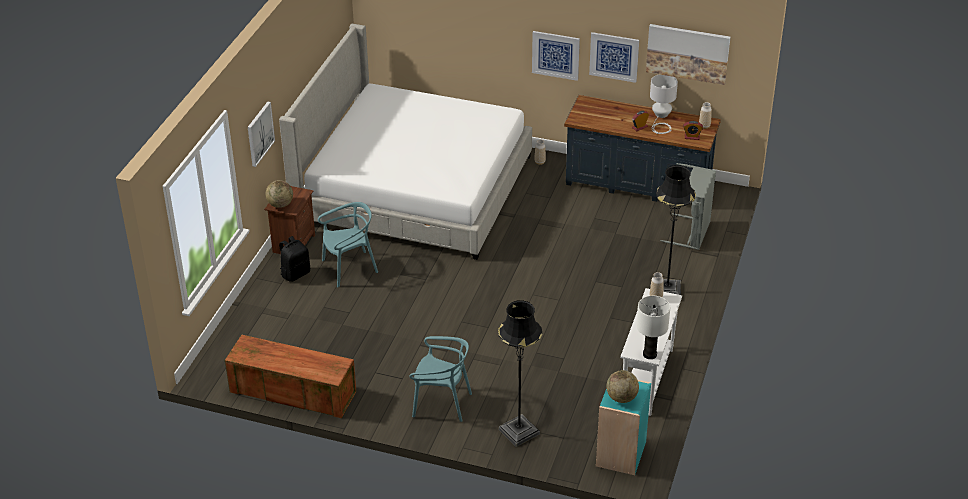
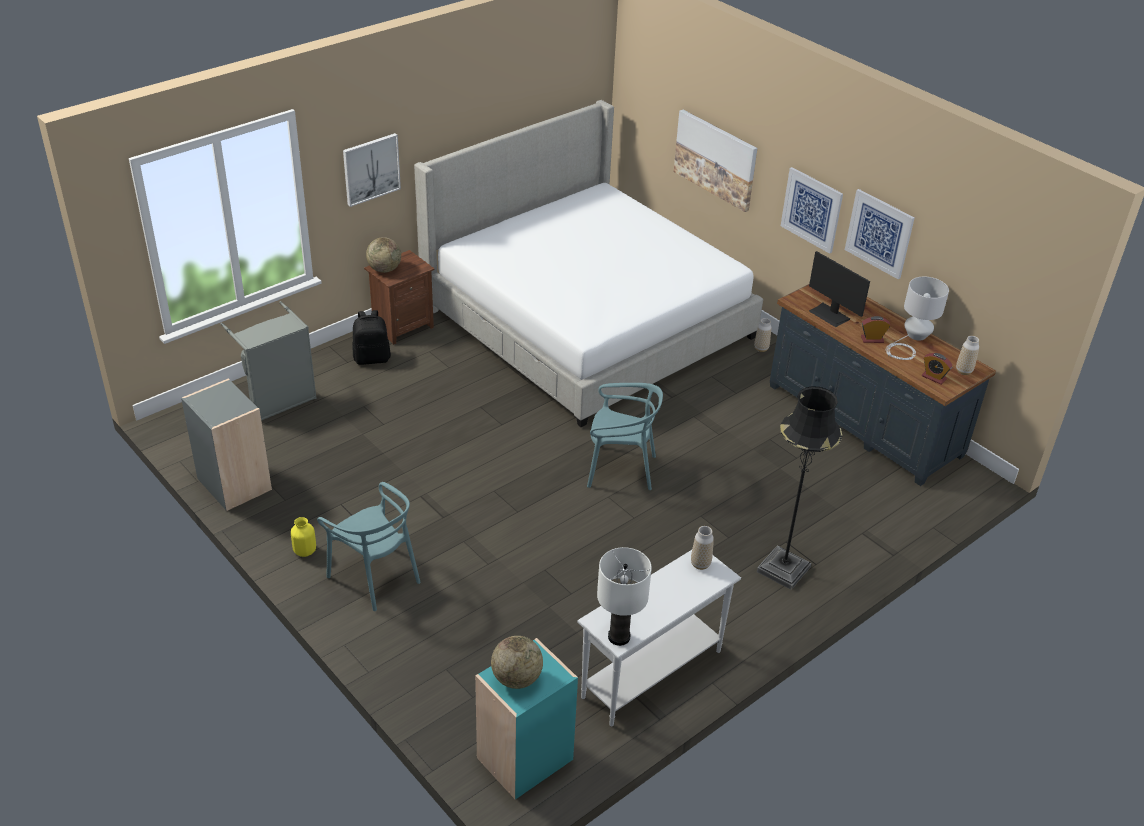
camera: 30 degrees right, 0 degrees up
(291, 392) = (233, 484): brown bench -> grey bookcase
(349, 268) = (433, 376): turquoise chair -> turquoise chair (620, 469)
(382, 409) = (304, 551): none -> yellow vase
(519, 432) = (427, 660): black floor lamp -> none
(603, 121) = (830, 315): none -> monitor
(687, 53) = (973, 257): picture -> picture (715, 159)
(691, 233) = (881, 510): grey laundry basket -> grey laundry basket (278, 401)

